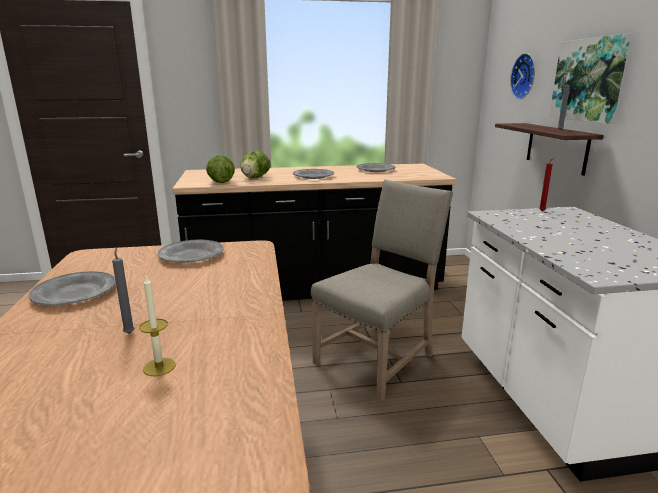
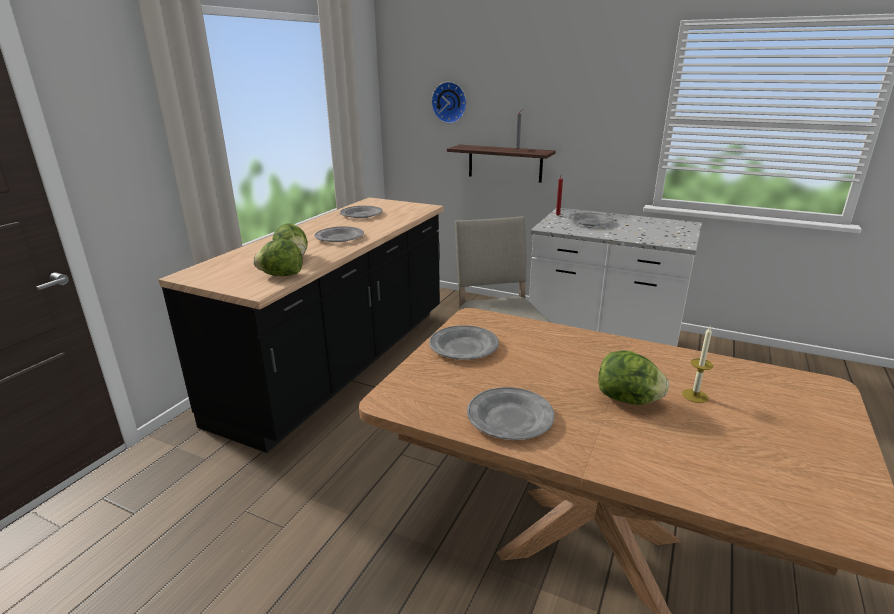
camera: 55 degrees left, 5 degrees up
(129, 332) = (628, 400): grey candle -> lettuce
(557, 224) = (590, 222): none -> grey plate
(589, 80) = (531, 108): picture -> none

